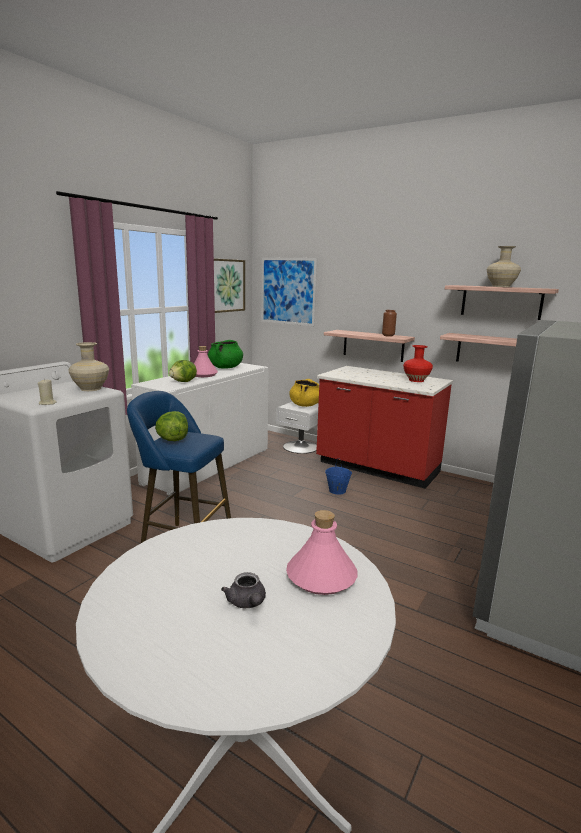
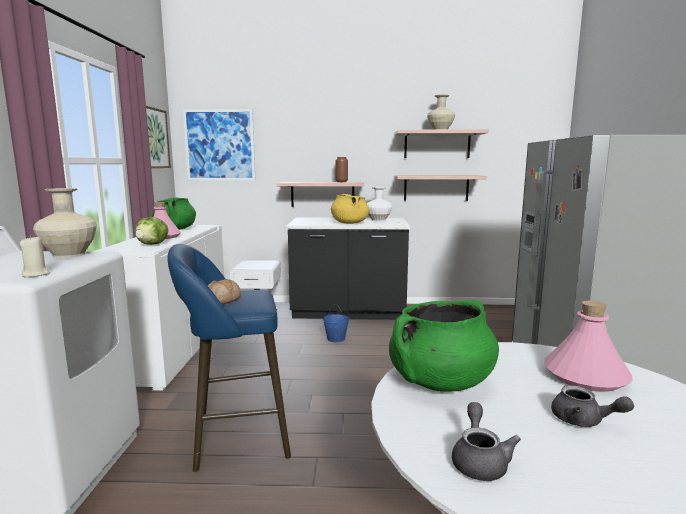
camera: 30 degrees left, 5 degrees down
(137, 595) = (479, 460): none -> grey teapot
(172, 440) = (223, 300): lettuce -> bread
(209, 542) = (440, 382): none -> green cooking pot
(305, 405) = (258, 264): yellow cooking pot -> yellow cooking pot (349, 223)
(377, 468) = (348, 313): red counter -> black counter
(416, 380) = (378, 220): red vase -> white vase

